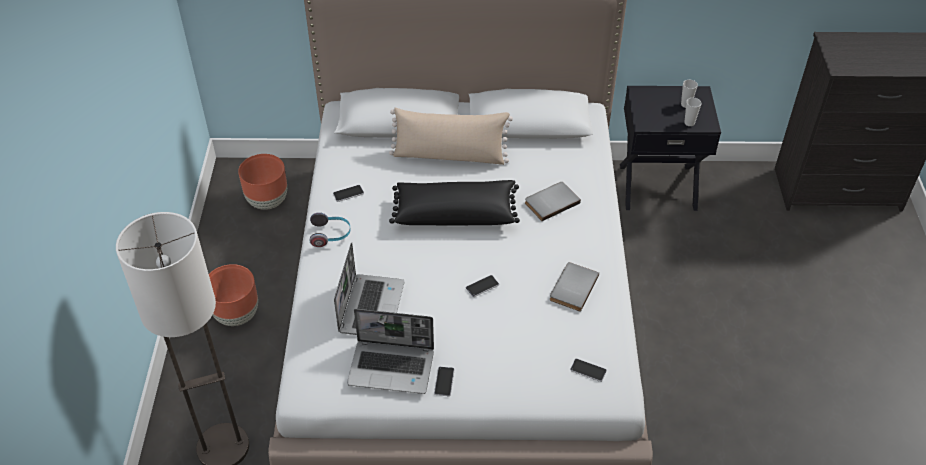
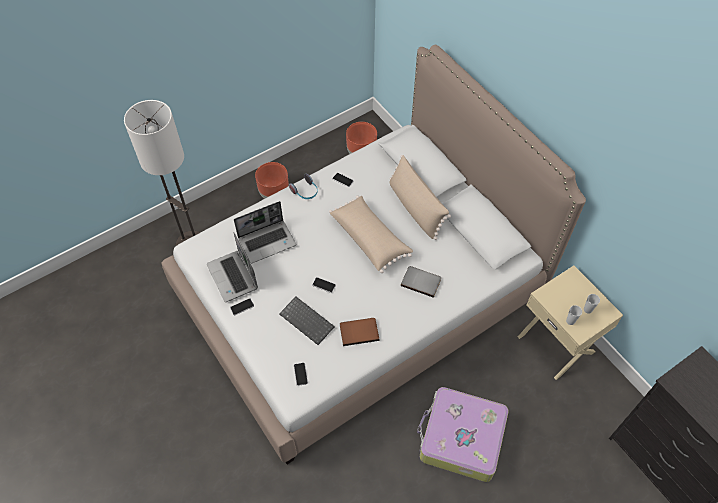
camera: 55 degrees right, 10 degrees up
(455, 213) = (370, 238): black pillow -> beige pillow
(519, 326) = (308, 321): none -> keyboard
(572, 287) = (359, 331): grey book -> brown book
(657, 186) = (557, 343): black nightstand -> beige nightstand
(711, 322) = (460, 438): none -> suitcase

